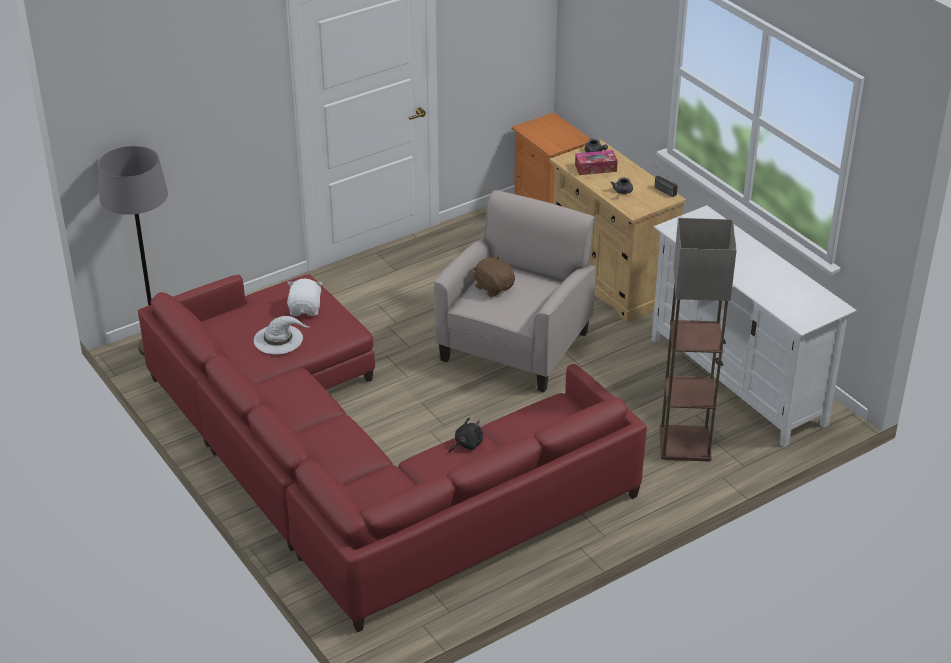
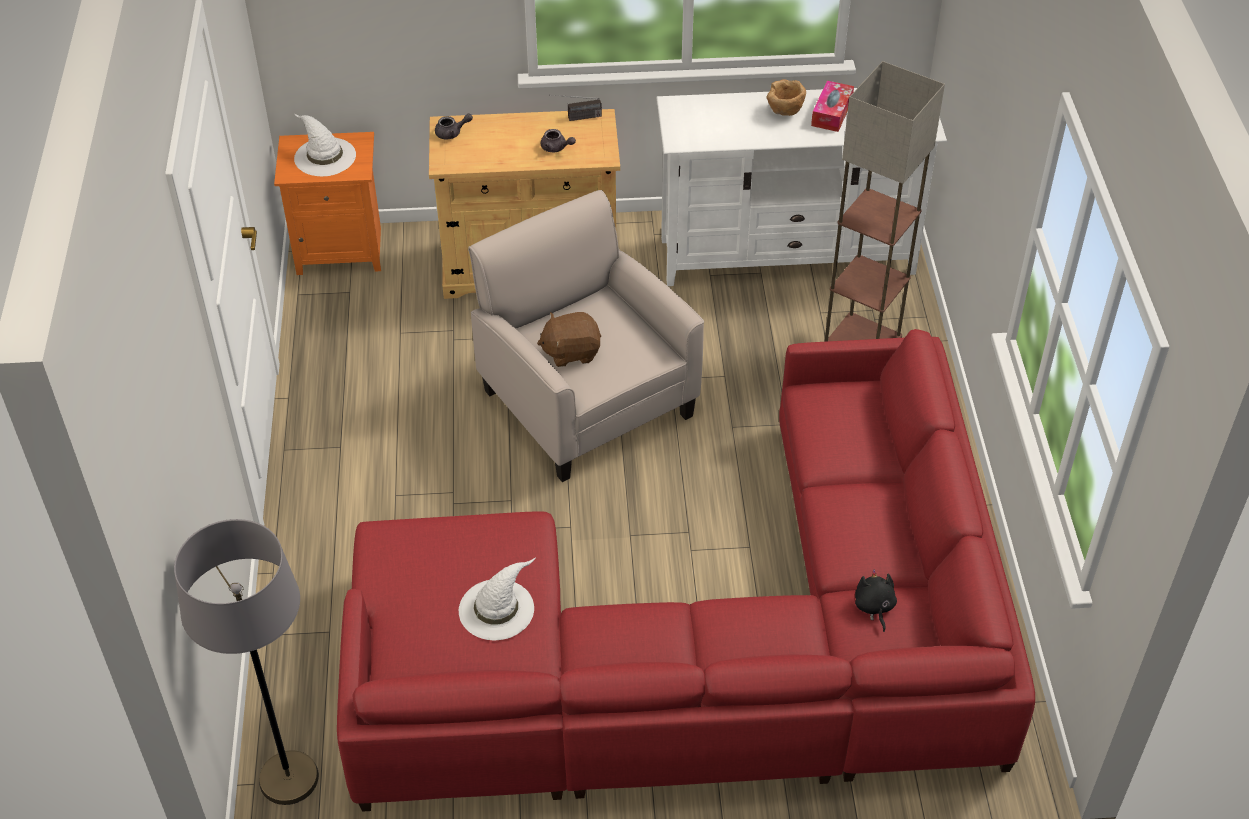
camera: 60 degrees left, 10 degrees up
(305, 309) = (448, 555): white plush toy -> none
(467, 444) = (839, 508): black plush toy -> black plush toy (874, 607)
(552, 132) = (324, 156): none -> white hat
(595, 168) = (486, 147): tissue box -> tissue box (831, 113)
(749, 258) = (785, 112): none -> brown bowl

